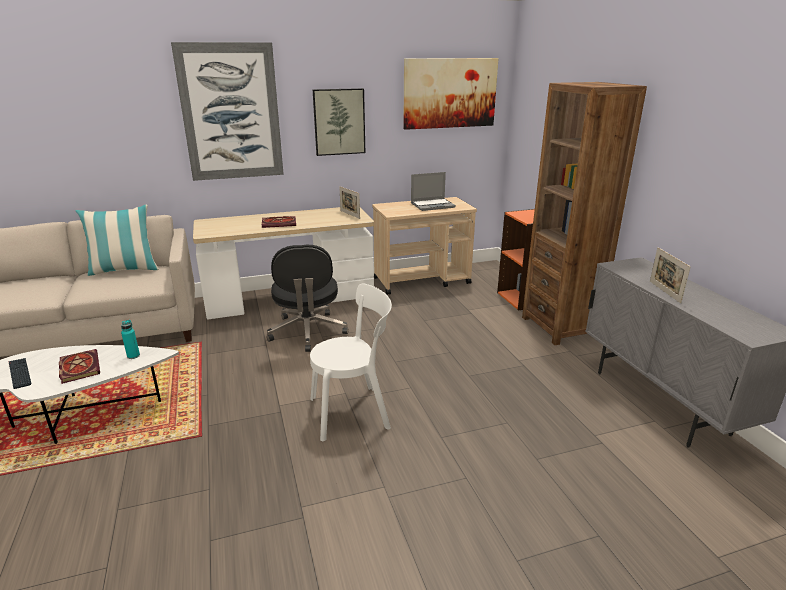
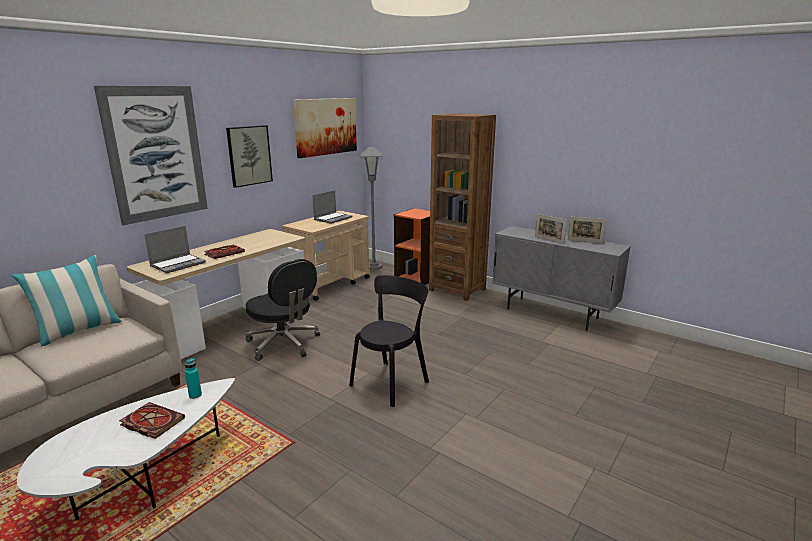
camera: 35 degrees left, 5 degrees down
(20, 373) = (87, 450): keyboard -> none
(229, 226) = (178, 264): none -> laptop
(350, 214) = (276, 236): picture frame -> picture frame (585, 241)
(353, 412) = (391, 381): white chair -> black chair
(491, 272) = (374, 267): none -> grey floor lamp

